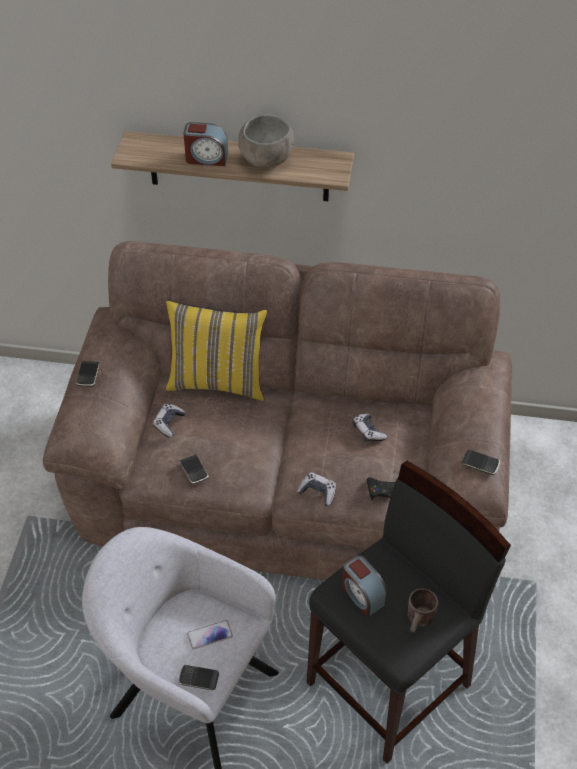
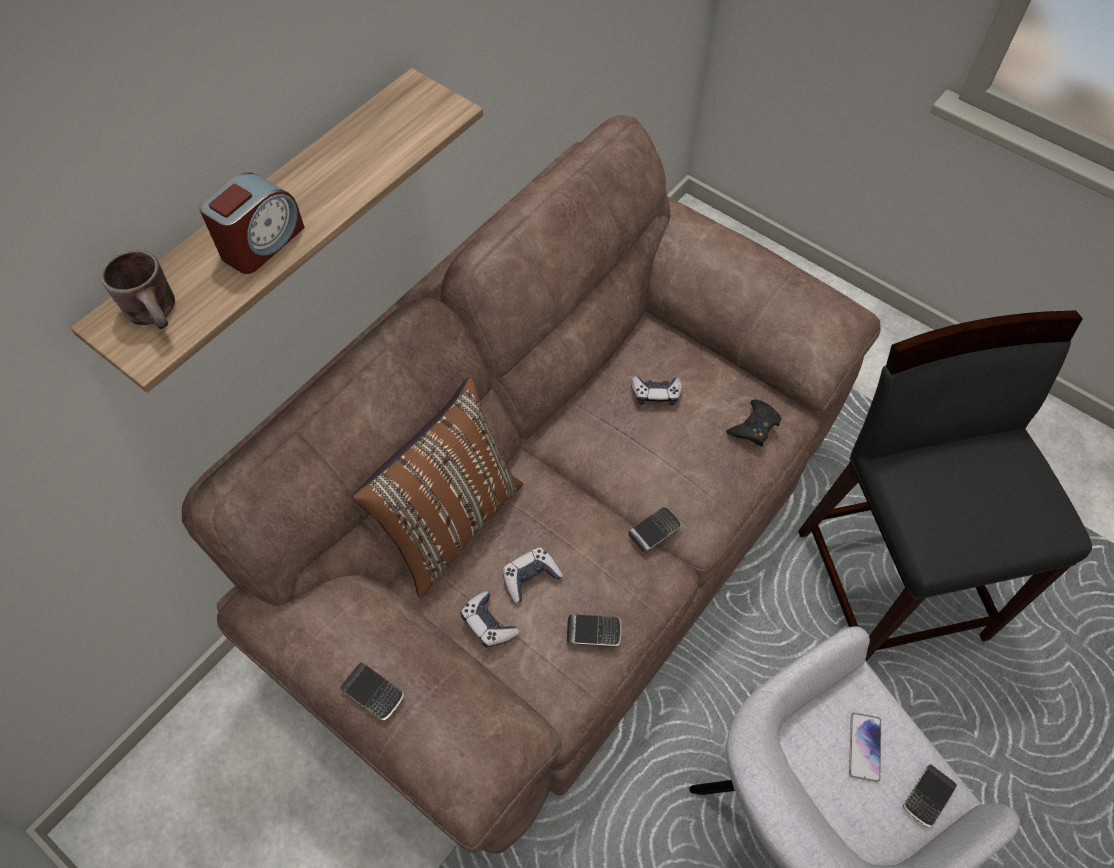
camera: 60 degrees left, 10 degrees up
(218, 381) = (450, 523): yellow pillow -> brown pillow
(267, 160) = (339, 170): grey bowl -> none
(318, 492) = (715, 499): game controller -> game controller (530, 577)
(362, 595) = (958, 523): alarm clock -> none
(421, 621) = (1022, 480): brown mug -> brown mug (159, 312)
(480, 464) = (818, 300): phone -> phone (655, 530)

